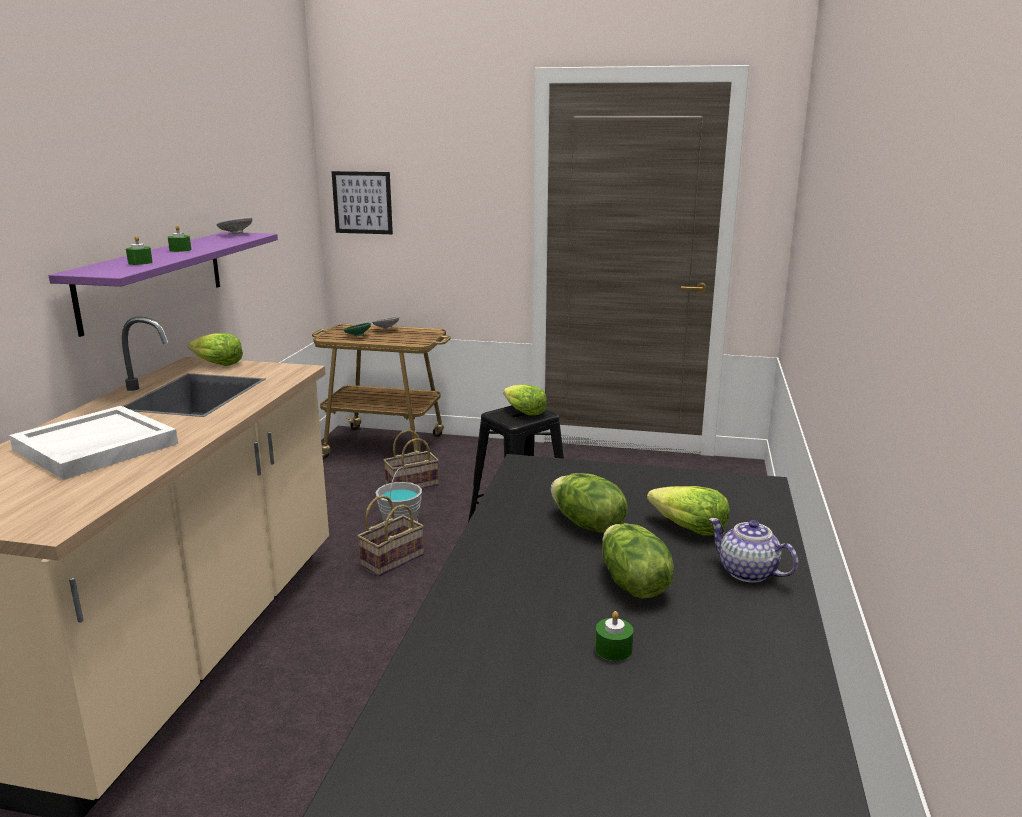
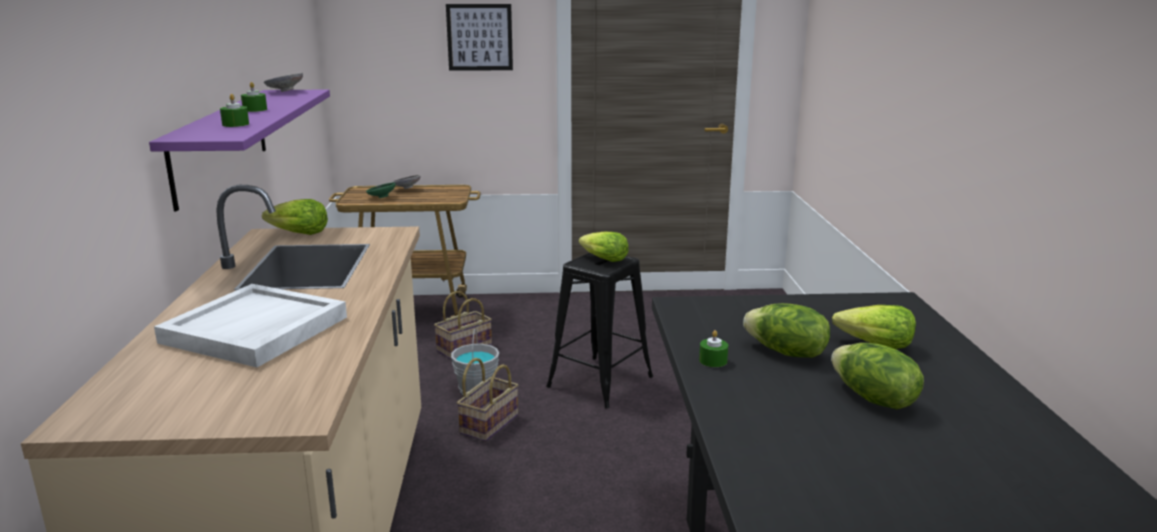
camera: 15 degrees left, 0 degrees up
(362, 202) = (371, 55): picture -> picture (479, 37)
(613, 649) = (909, 456): green candle -> green candle (713, 361)
(748, 572) = (957, 376): teapot -> none

